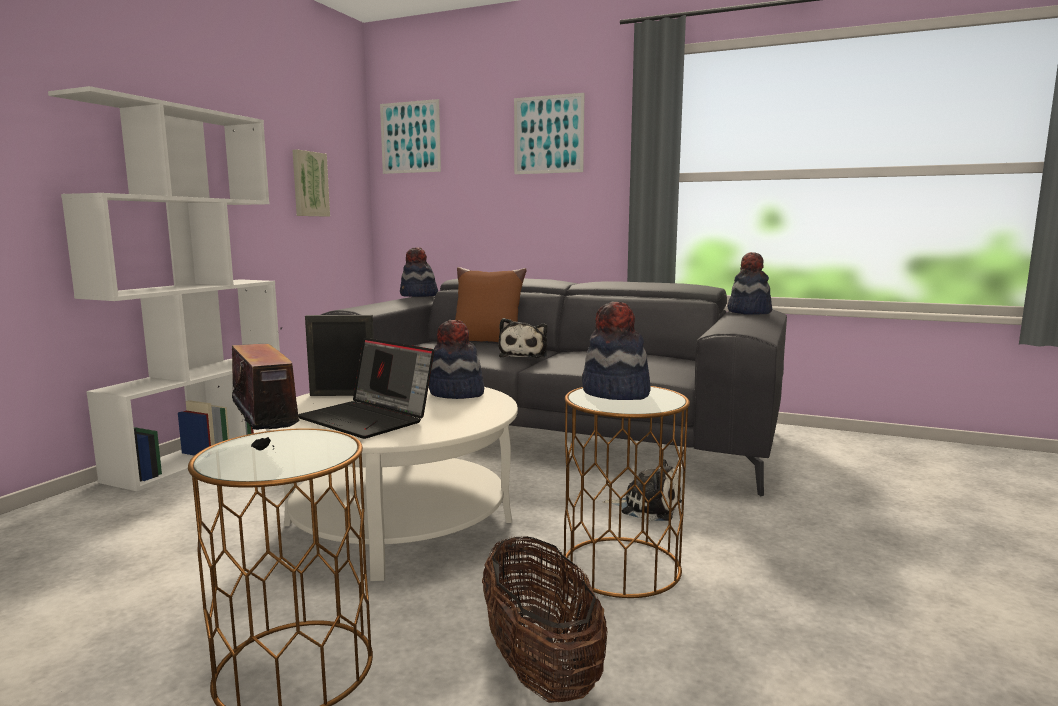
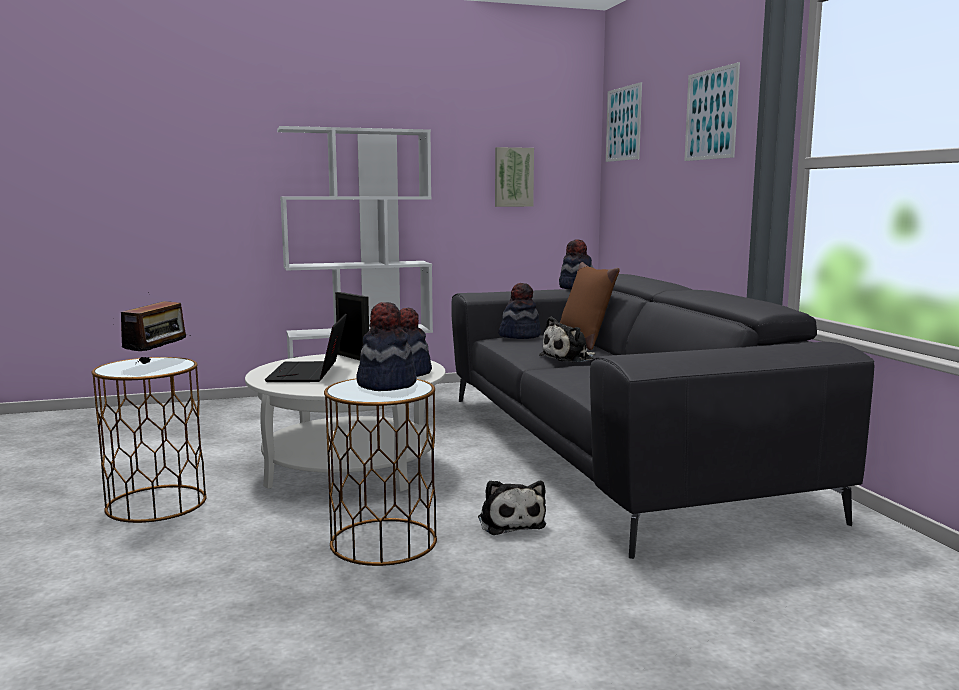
camera: 50 degrees right, 0 degrees up
(540, 668) = (216, 556): basket -> none
(748, 312) = (778, 346): hat -> hat (519, 335)

